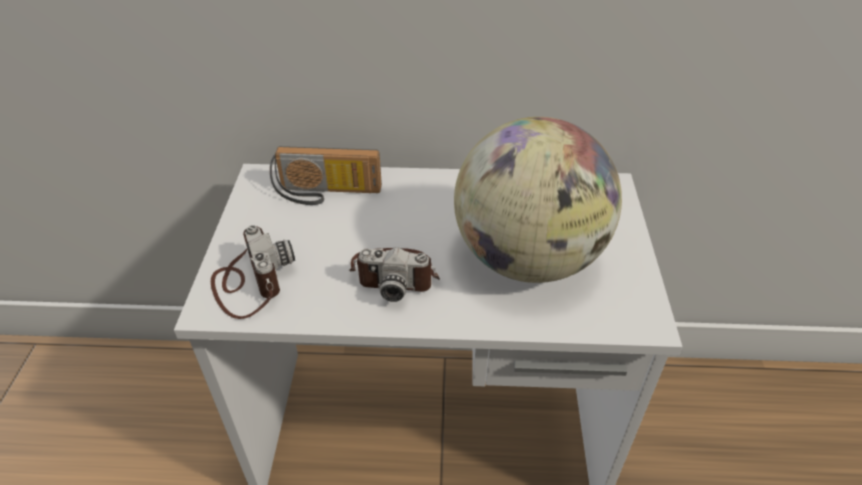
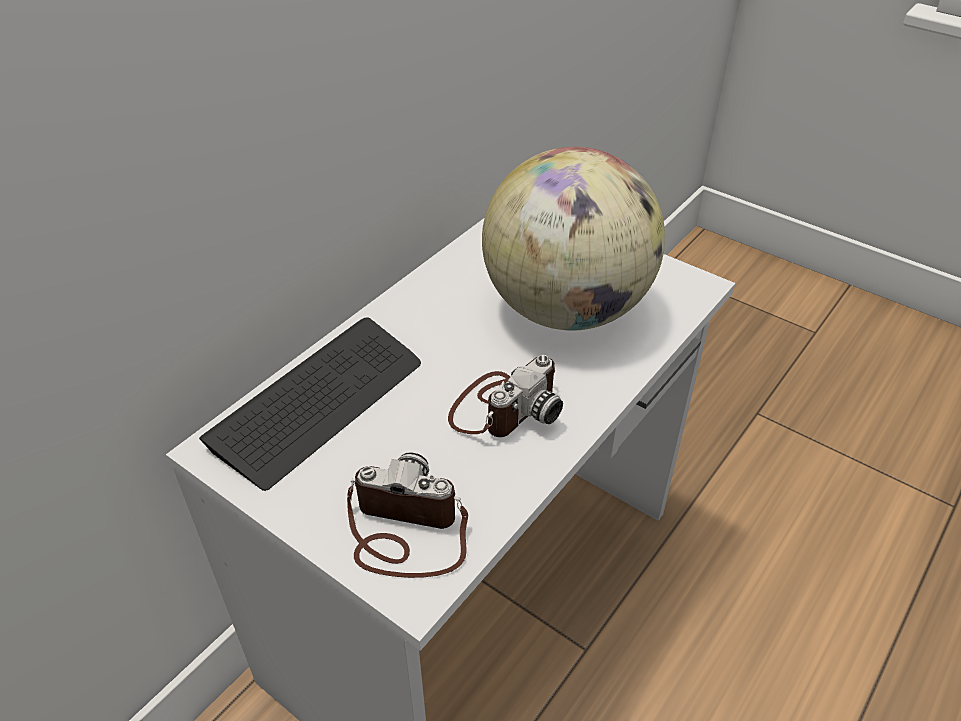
camera: 55 degrees left, 0 degrees up
(326, 194) = (318, 402): radio -> keyboard

